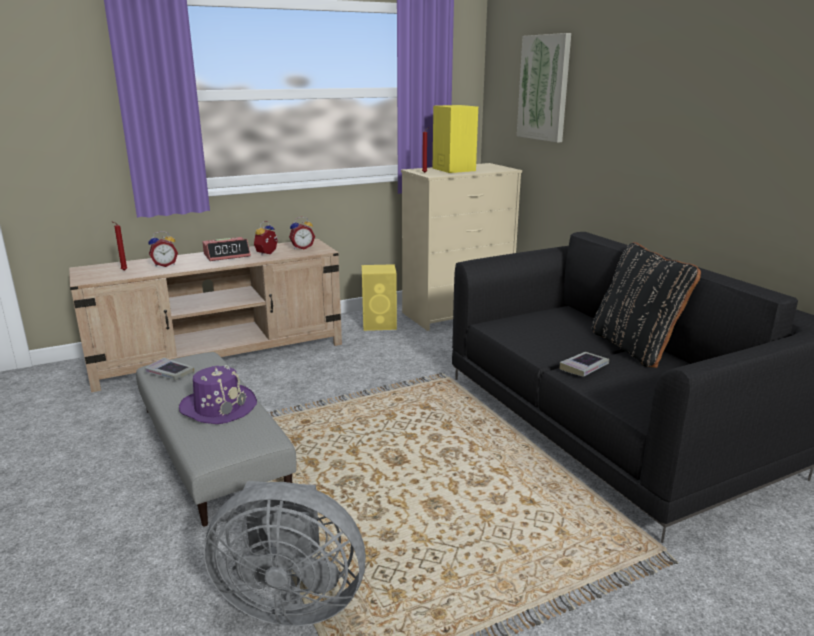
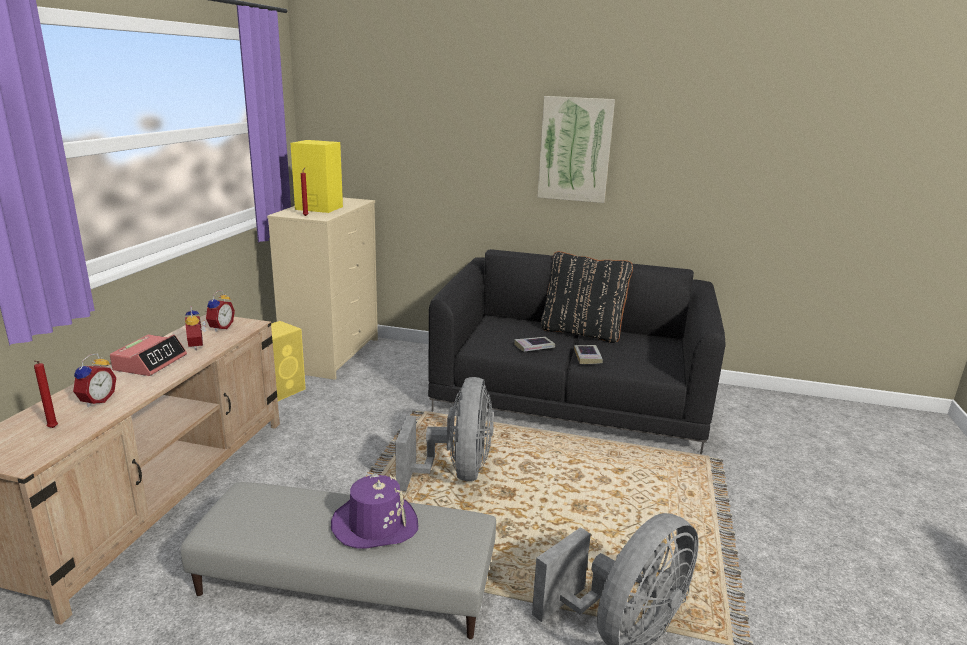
camera: 50 degrees left, 0 degrees up
(169, 373) = (247, 525): book -> book (534, 347)
(390, 428) = (456, 473): none -> grey fan
(544, 88) = (393, 121): picture -> picture (575, 149)

